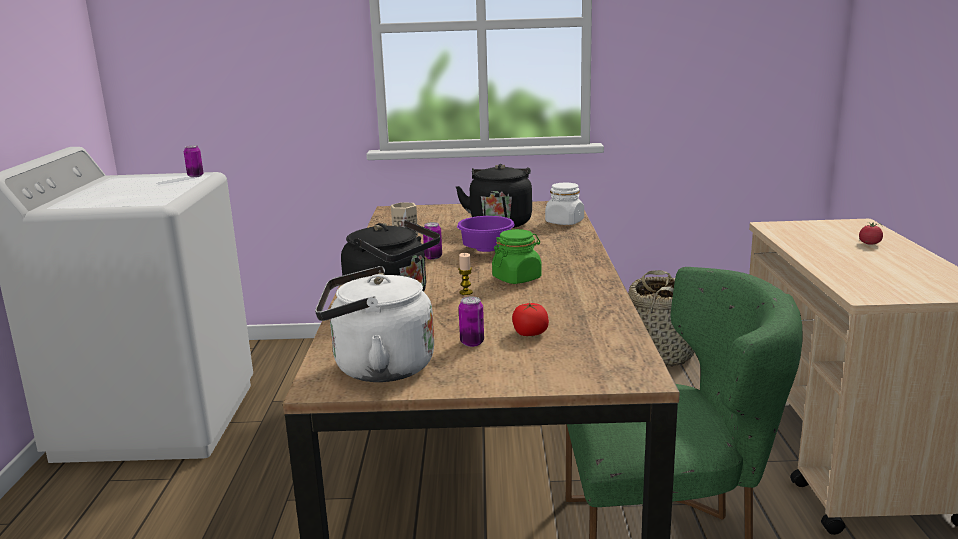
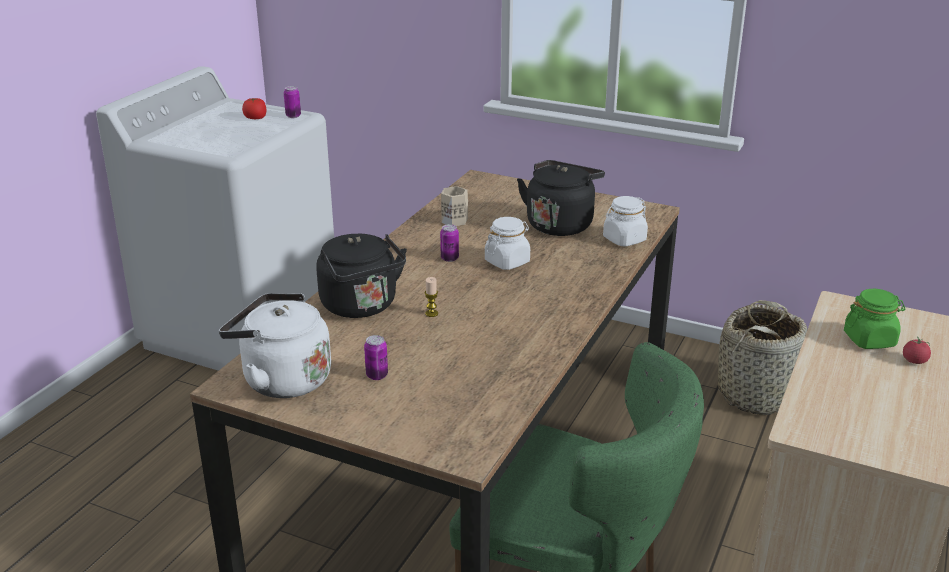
camera: 25 degrees right, 10 degrees up
(487, 250) = (507, 262): purple bowl -> white jar
(517, 278) = (493, 308): green jar -> green jar (869, 339)
(530, 334) = (432, 380): tomato -> tomato (255, 118)

